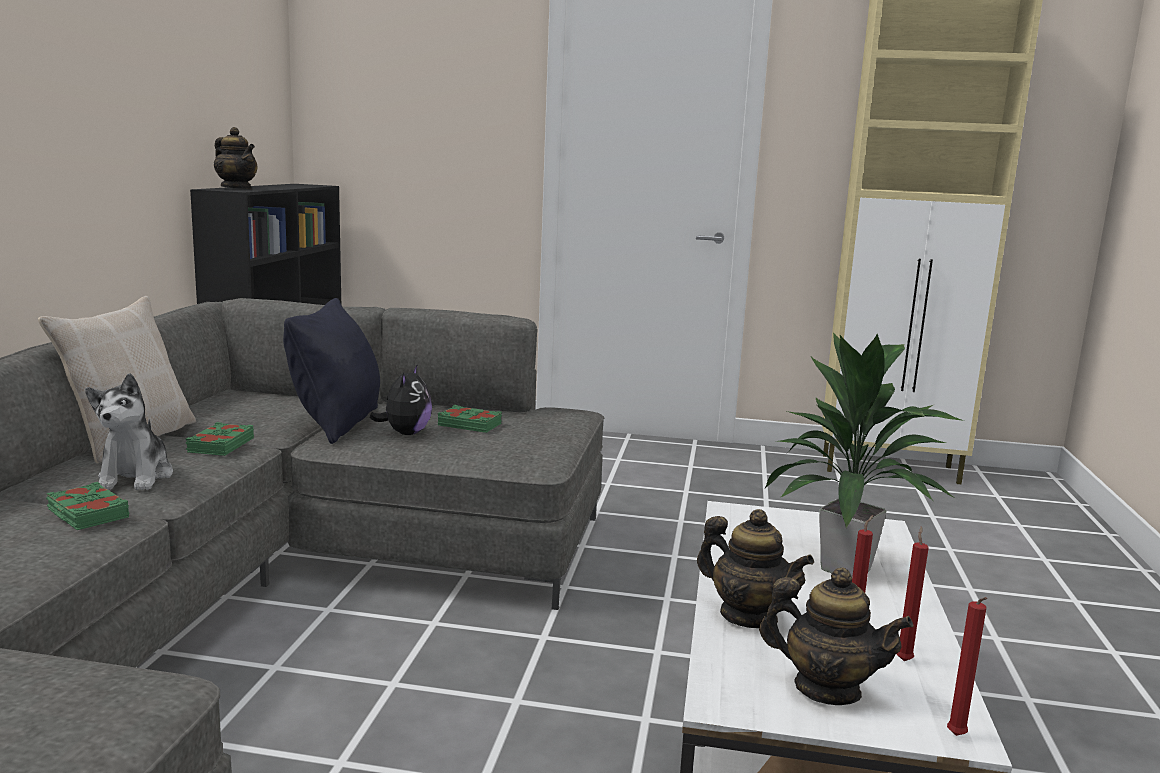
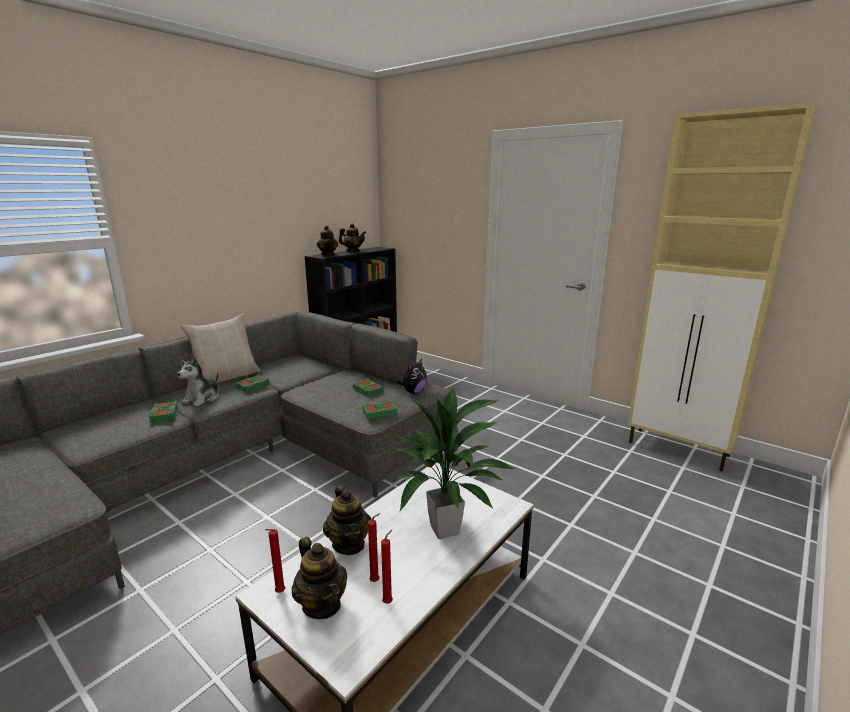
camera: 30 degrees right, 5 degrees up
(270, 186) = (353, 251): none -> teapot
(338, 424) = (315, 380): black pillow -> none
(405, 433) = (333, 391): plush toy -> plush toy (413, 392)
(540, 449) = (379, 412): none -> green book
(957, 737) = (342, 664): red candle -> red candle (279, 593)

